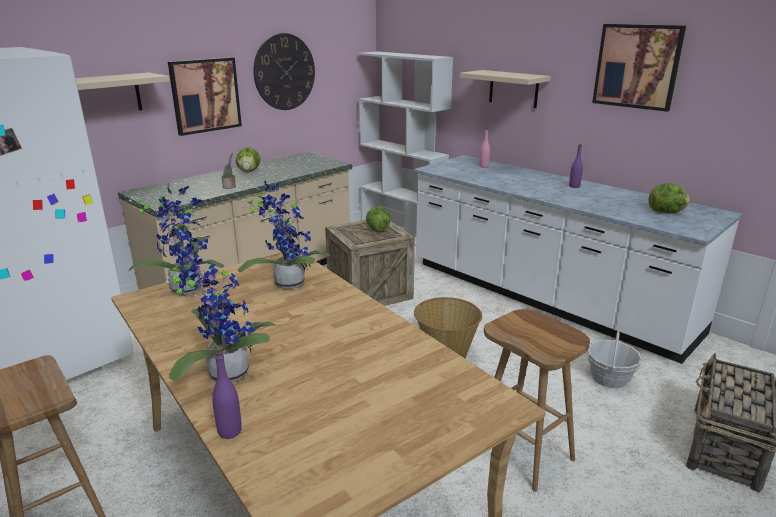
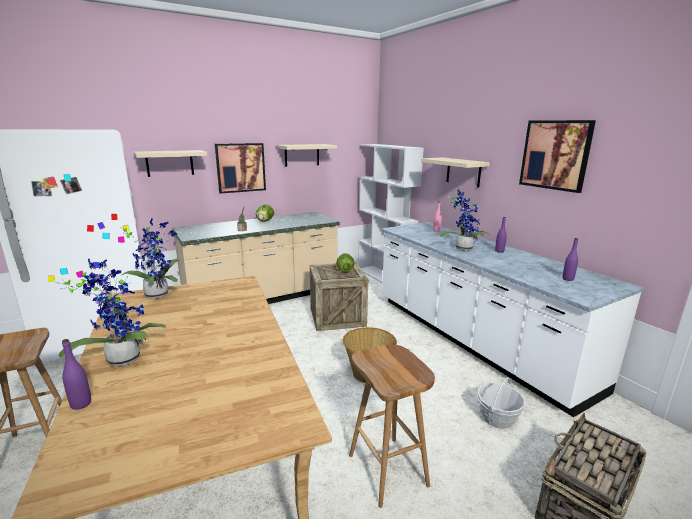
camera: 15 degrees right, 5 degrees down
(284, 72) = (302, 155): wall clock -> beige shelf
(287, 282) = (226, 298): potted plant -> potted plant (462, 248)
(666, 212) = (568, 279): lettuce -> purple bottle

